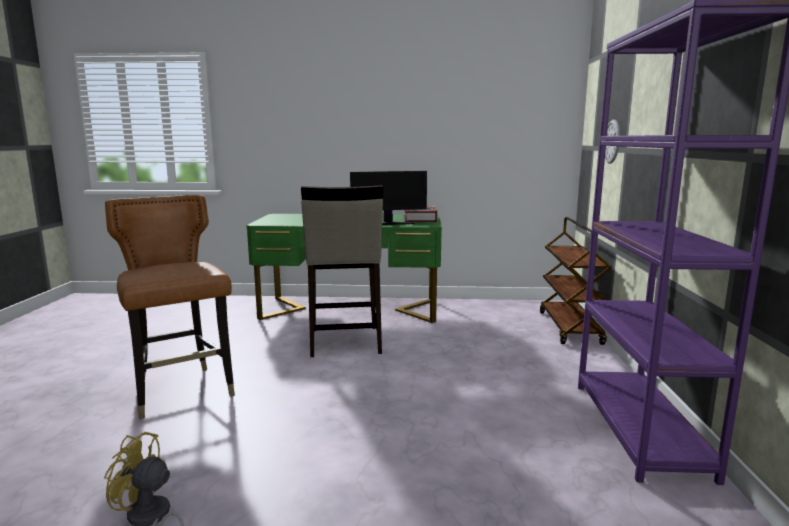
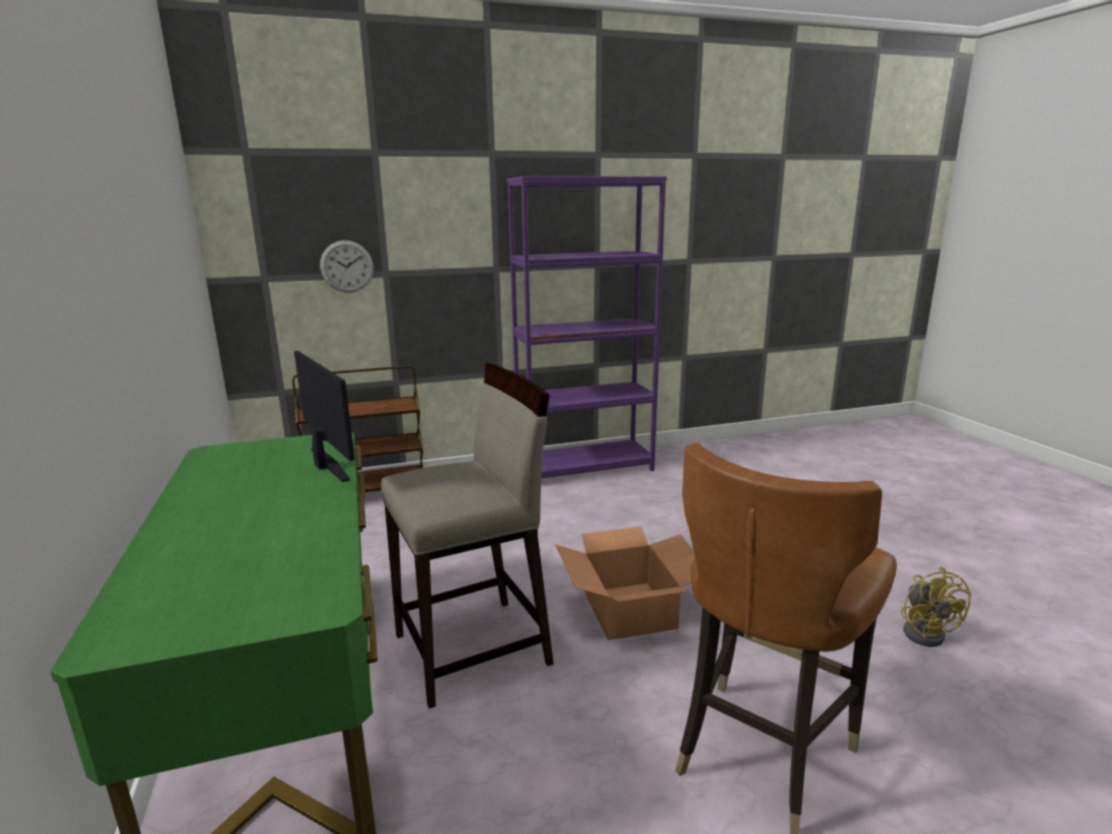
camera: 110 degrees left, 5 degrees up
(335, 388) = (630, 610): none -> cardboard box
(420, 219) = (258, 452): book -> none

